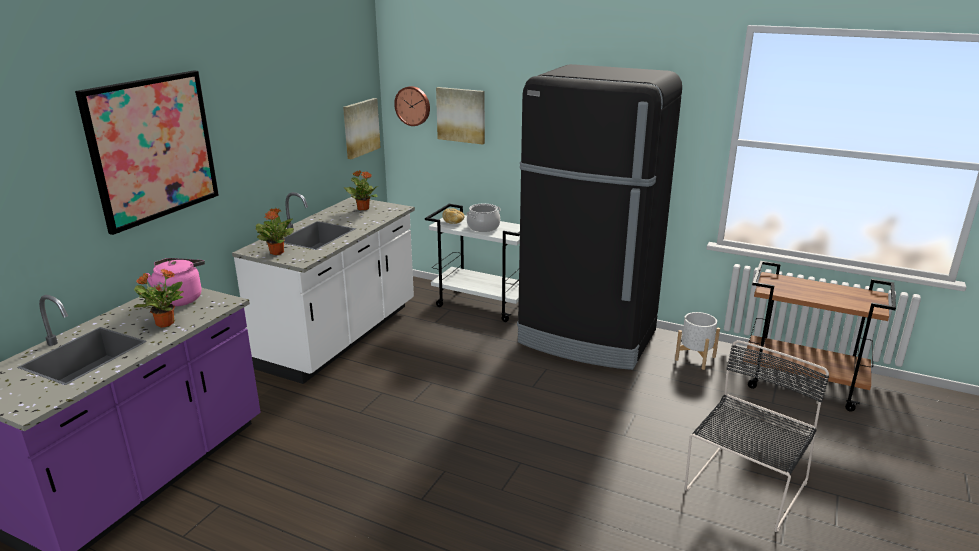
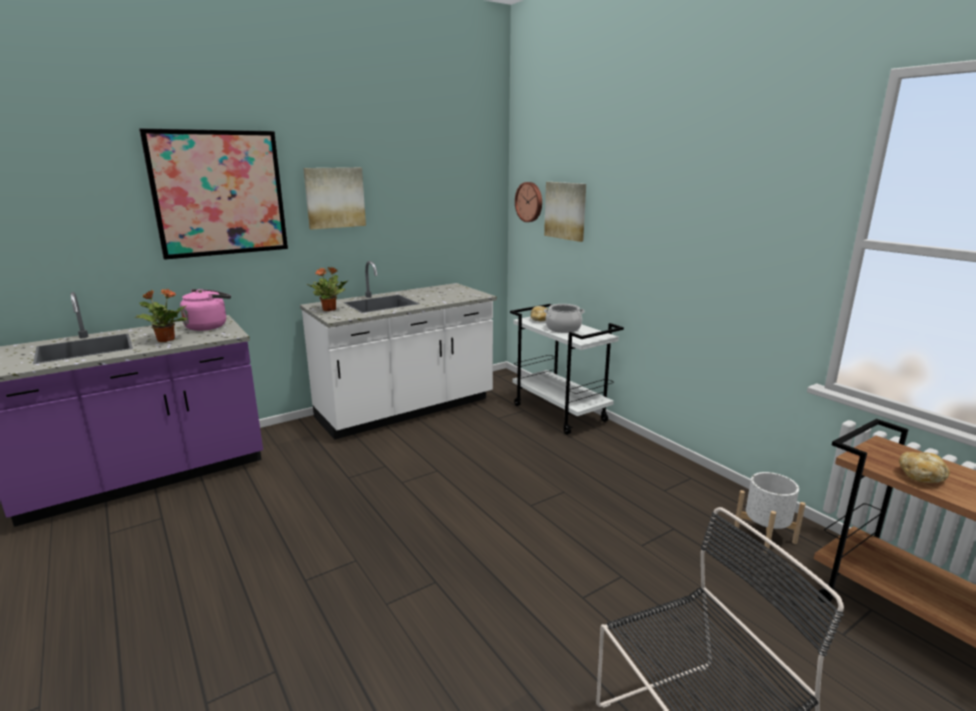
camera: 30 degrees right, 5 degrees down
(360, 128) = (476, 219): picture -> picture (334, 197)
(363, 208) = (450, 291): potted plant -> none
(587, 338) = (641, 473): black fridge -> none
(801, 292) = (921, 476): none -> bread

